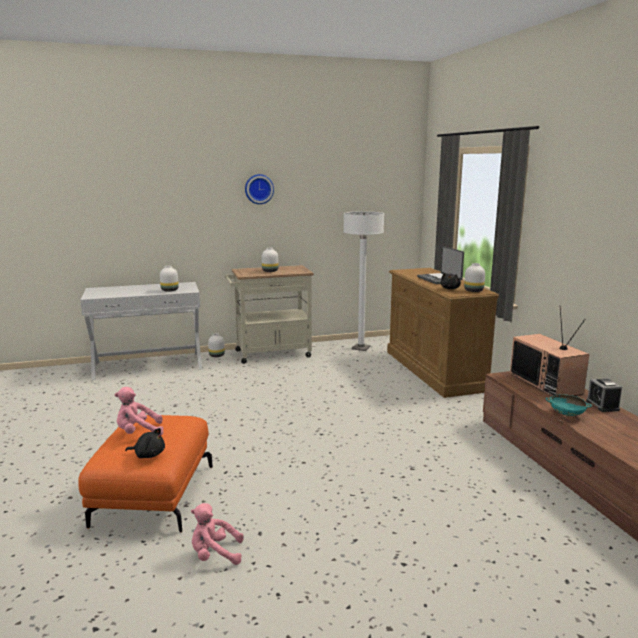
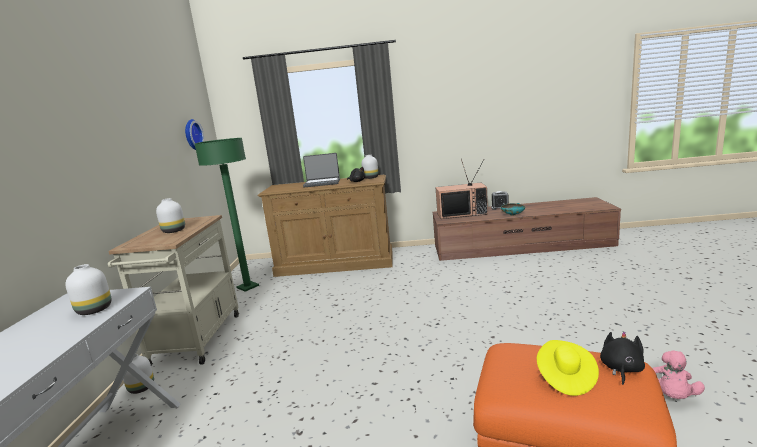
camera: 70 degrees left, 0 degrees up
(138, 433) = (565, 378): pink plush toy -> yellow hat
(259, 189) = (100, 123): wall clock -> wall clock (191, 135)
(361, 348) = (248, 287): white floor lamp -> green floor lamp

